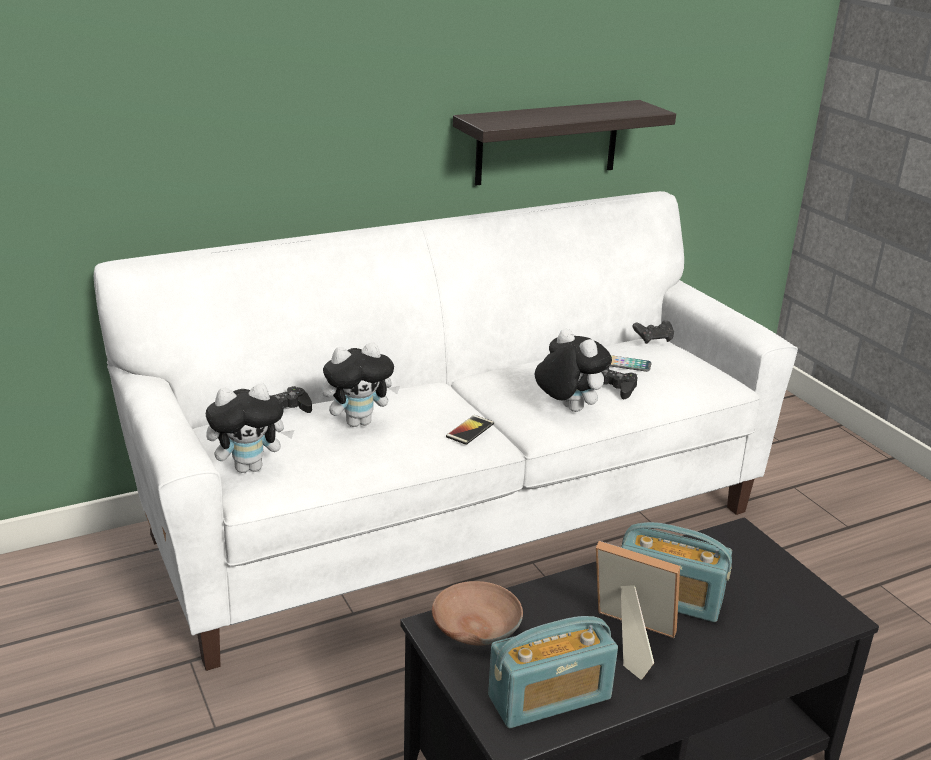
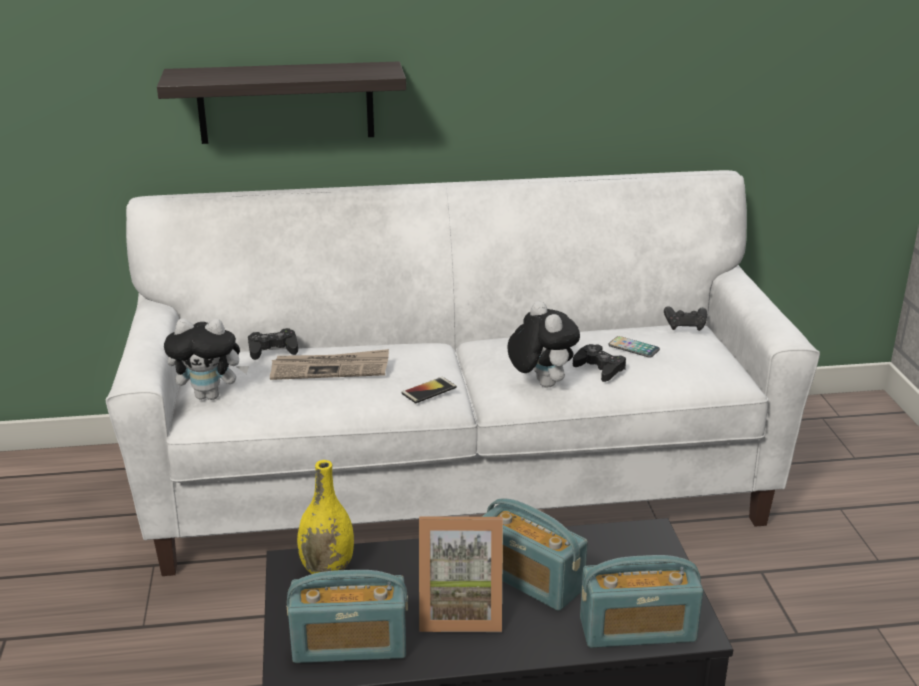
camera: 20 degrees right, 0 degrees up
(359, 422) = (330, 368): plush toy -> newspaper
(474, 625) = (327, 569): brown bowl -> yellow vase
(547, 142) = (594, 111): shelf -> shelf (286, 102)
(628, 640) = (460, 610): picture frame -> picture frame turned 135 degrees clockwise
(792, 625) = (637, 630): none -> radio

